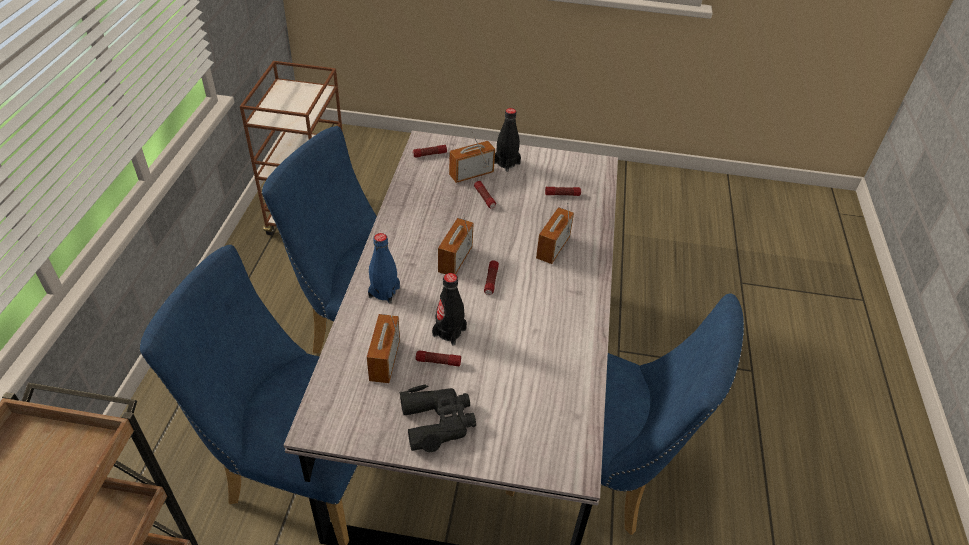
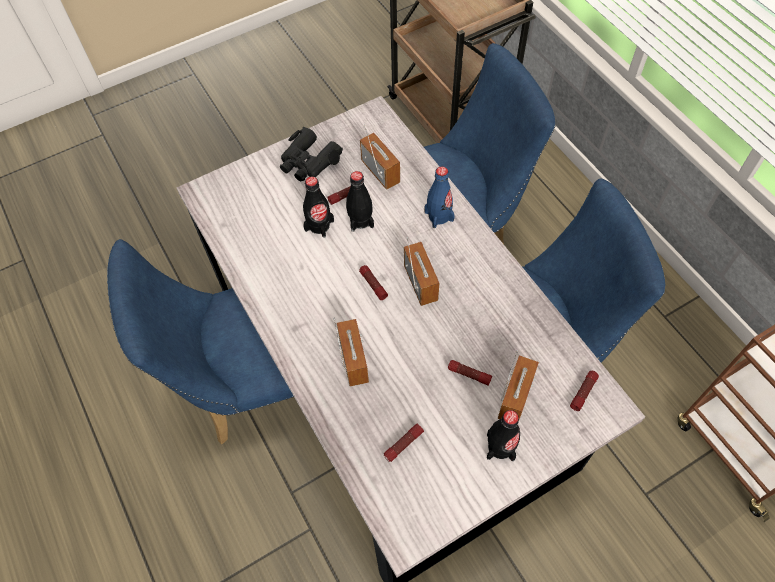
camera: 145 degrees right, 15 degrees up
(488, 352) = (319, 225): none -> black bottle

